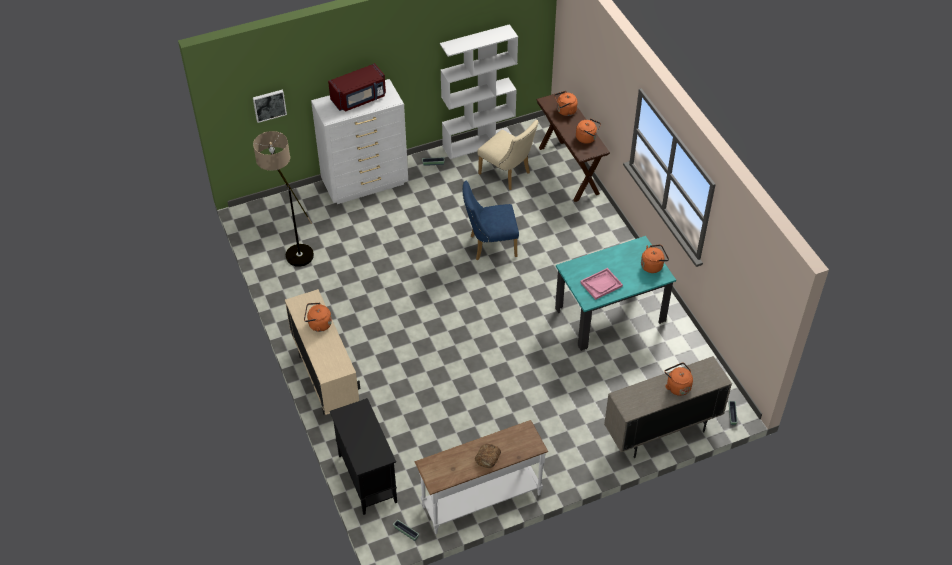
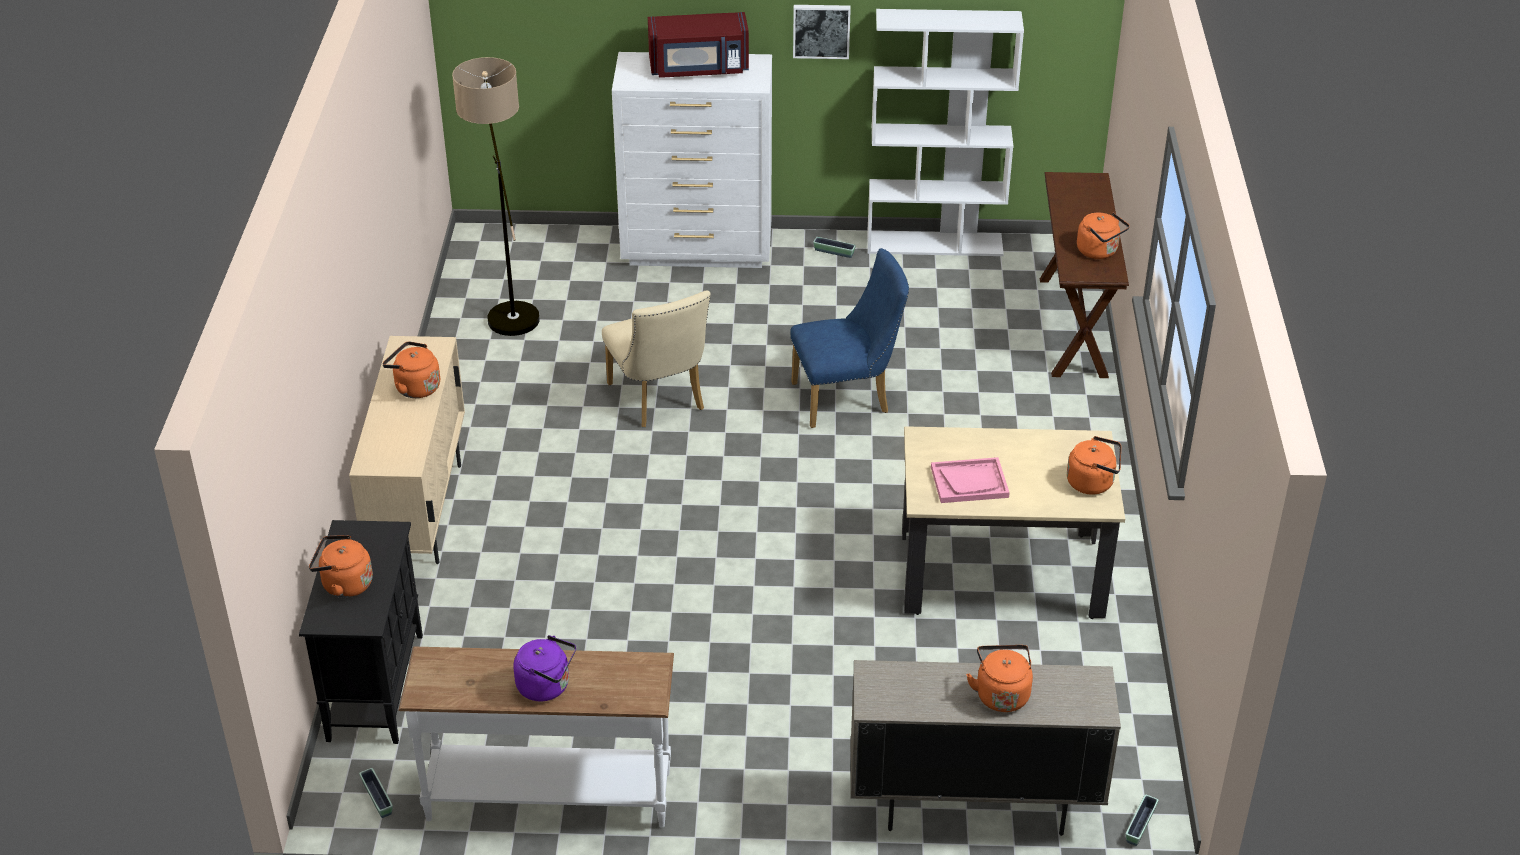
camera: 25 degrees right, 10 degrees down
(269, 105) = (541, 38): picture -> picture (821, 30)
(488, 457) = (547, 686): bread -> purple kettle
(489, 246) = (848, 399): blue chair -> blue chair turned 150 degrees clockwise
(507, 175) = (954, 303): beige chair -> beige chair (659, 401)
(565, 111) = (1085, 202): orange kettle -> orange kettle (344, 584)
(610, 315) = (1001, 574): turquoise dining table -> beige dining table

